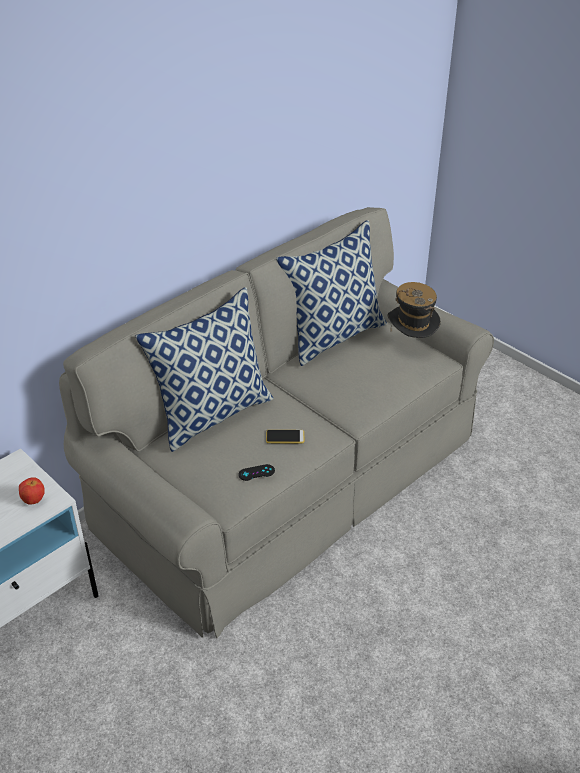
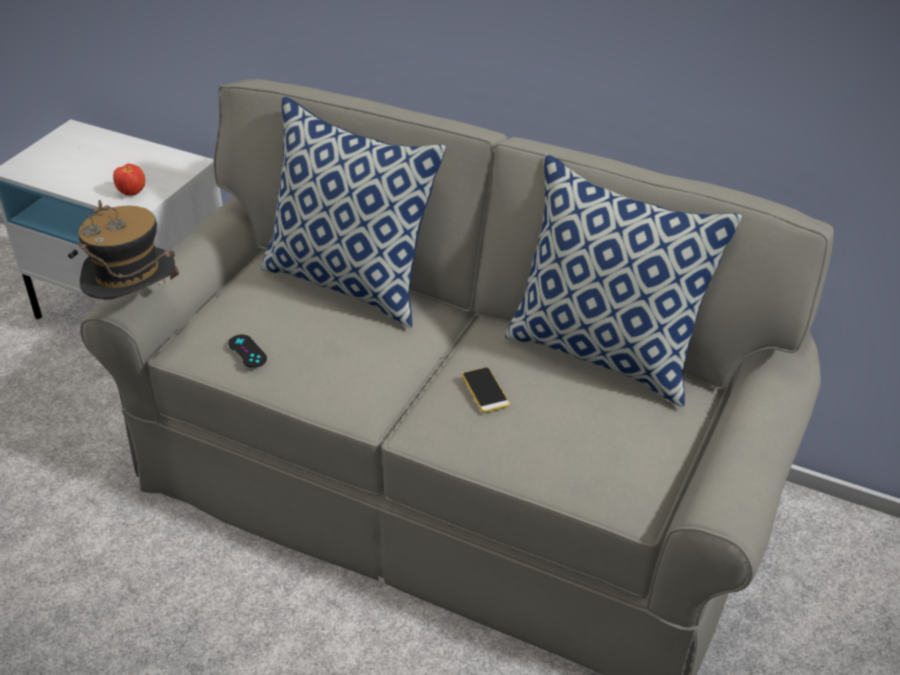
camera: 70 degrees right, 0 degrees up
(285, 437) = (330, 359): phone -> phone (485, 390)
(411, 343) = (651, 449): hat -> hat (136, 309)

